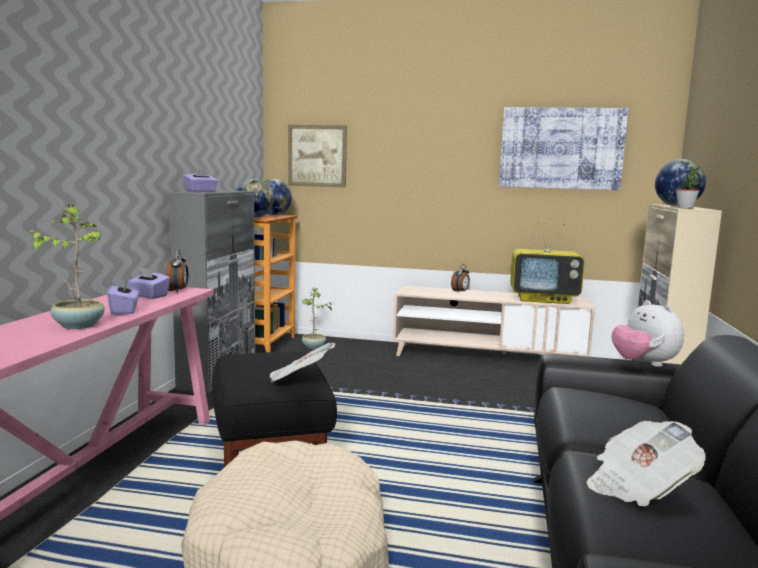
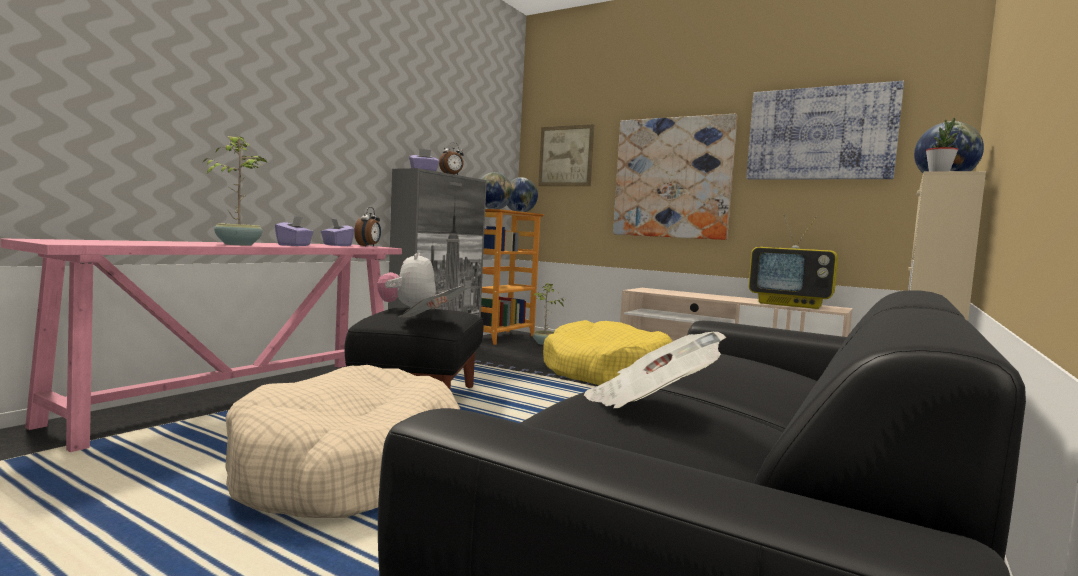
camera: 20 degrees right, 5 degrees down
(401, 380) = (606, 373): none -> yellow dog bed
(428, 182) = (672, 178): none -> picture
(460, 292) = (698, 294): alarm clock -> alarm clock (451, 175)
(644, 364) = (817, 334): plush toy -> plush toy (407, 309)

